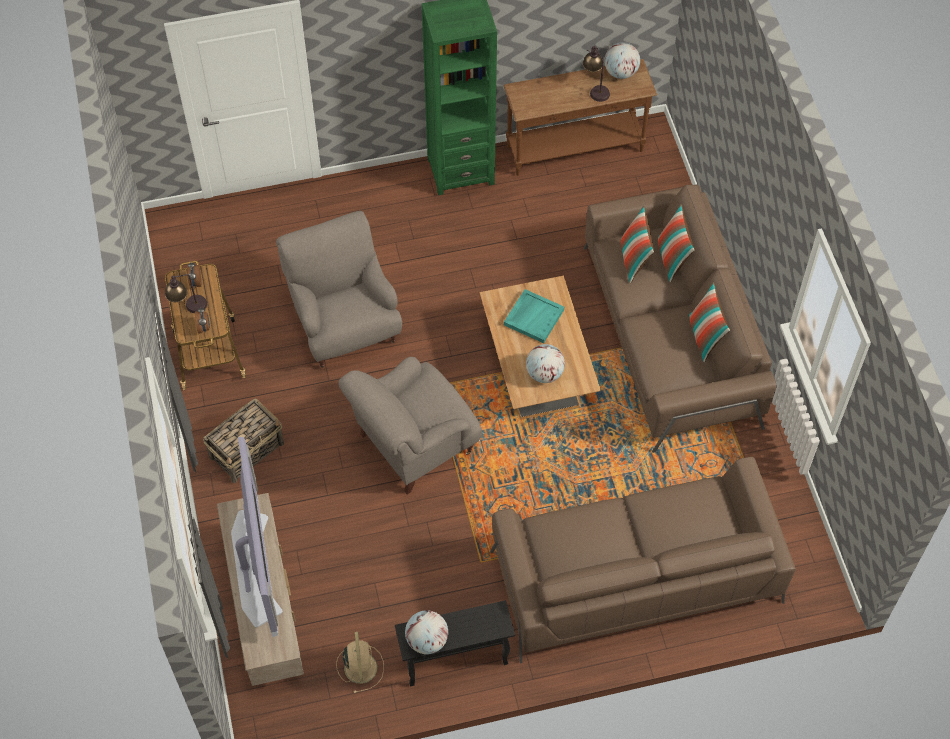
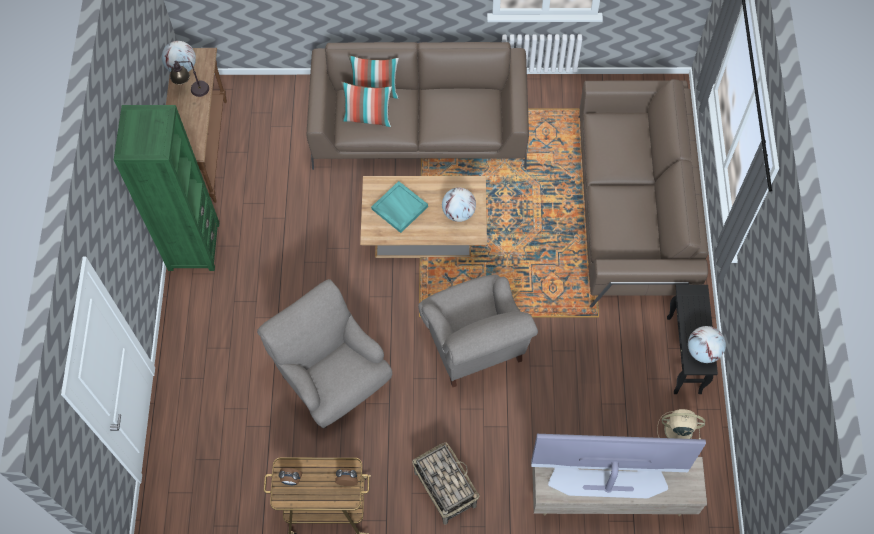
camera: 75 degrees left, 5 degrees up
(188, 308) = (320, 491): table lamp -> none
(344, 325) = (332, 378): grey armchair -> grey armchair turned 60 degrees clockwise
(705, 337) = (458, 88): pillow -> none

